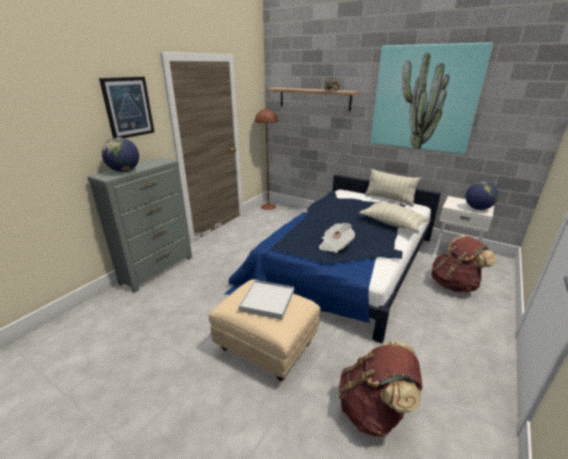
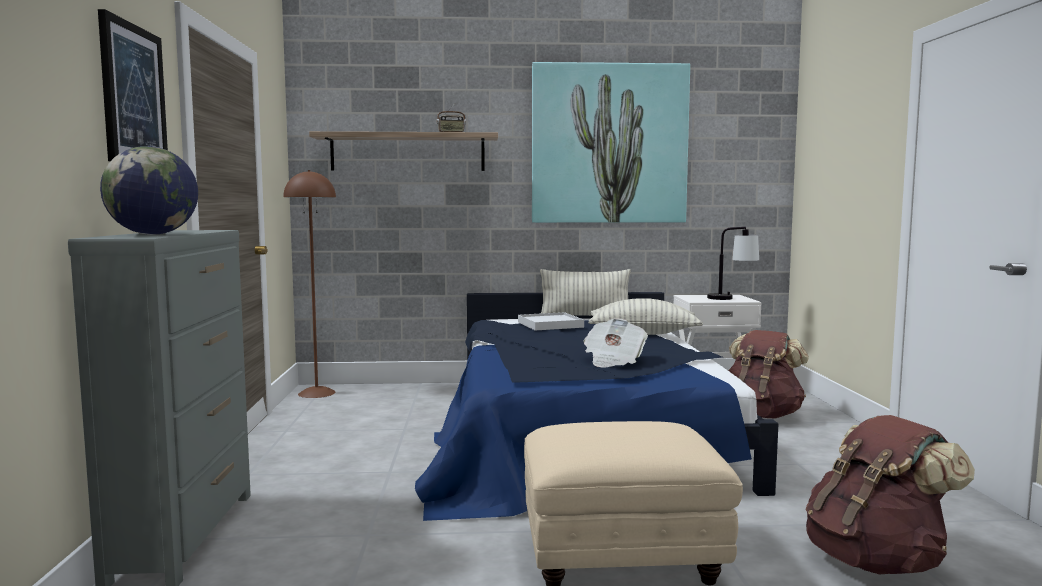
camera: 35 degrees left, 20 degrees down
(267, 301) = (628, 432): white tray -> white tray (550, 325)
(477, 208) = (732, 299): globe -> table lamp

